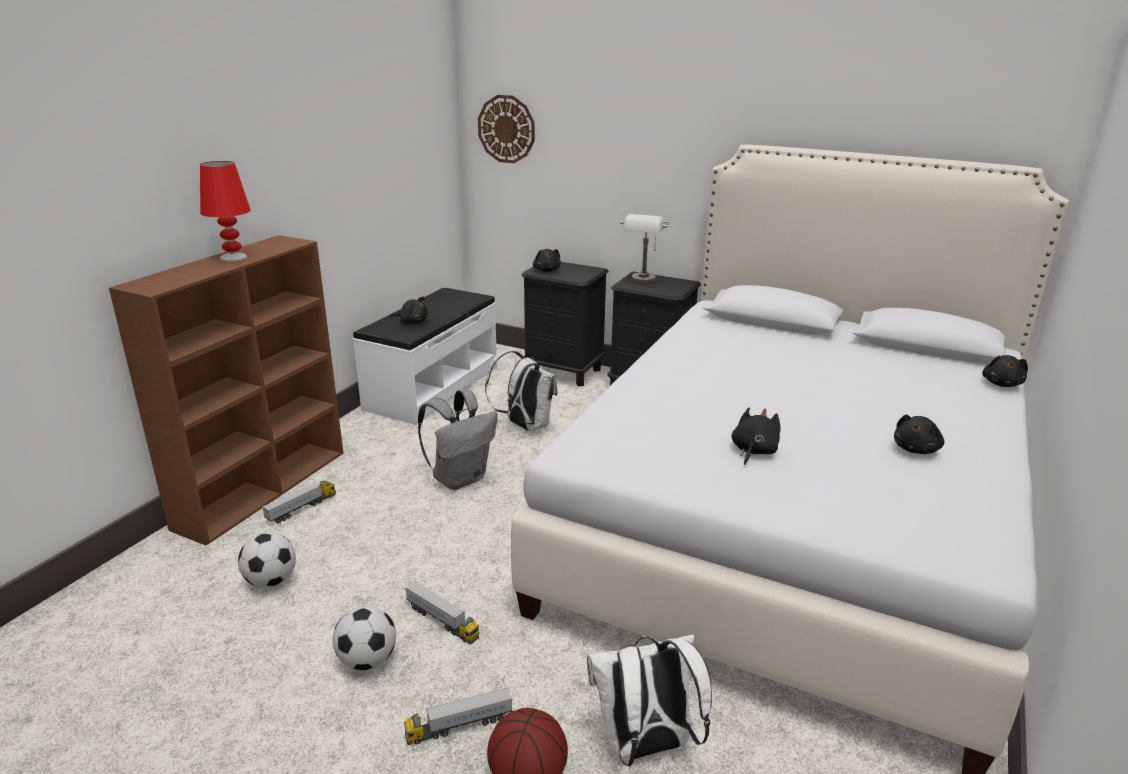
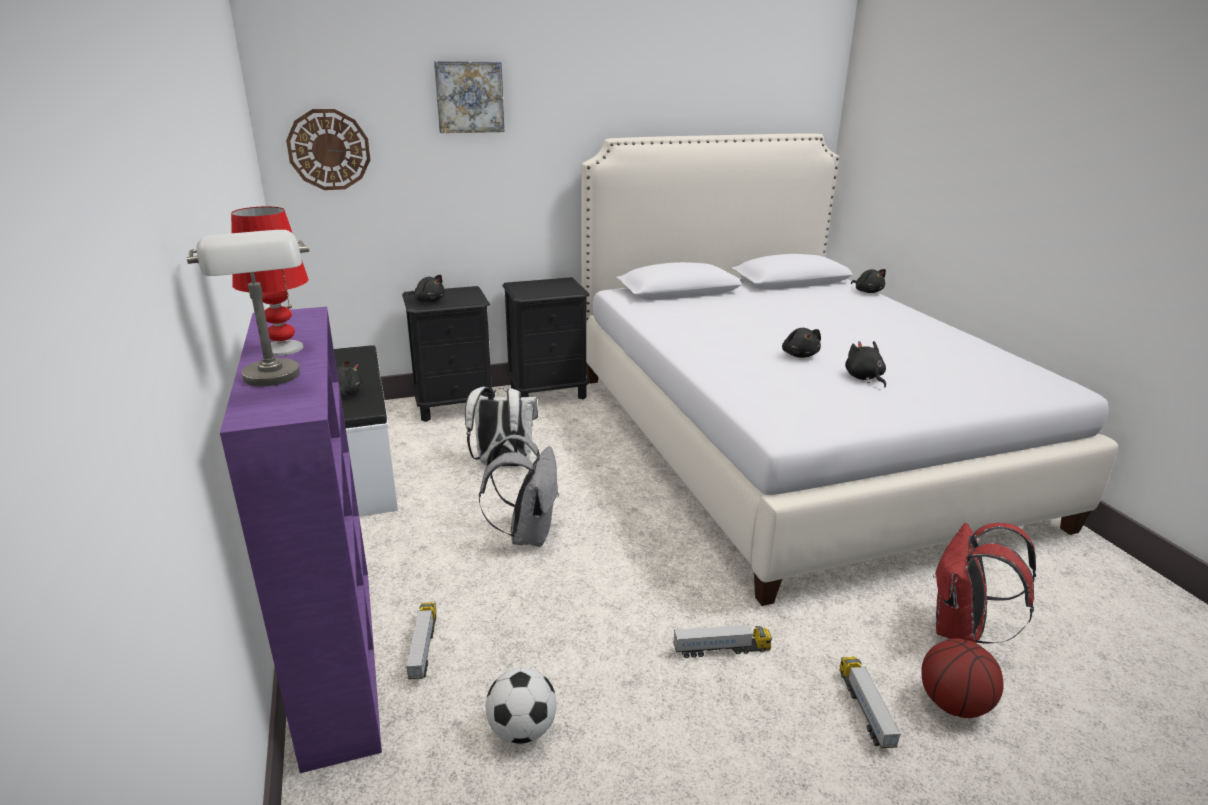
camera: 45 degrees left, 0 degrees up
(264, 487) = (338, 656): brown bookcase -> purple bookcase
(367, 660) = (727, 722): football -> none
(459, 726) = (865, 709): toy truck -> toy truck turned 150 degrees clockwise
(619, 92) = (469, 97): none -> picture
(642, 282) = (533, 288): grey table lamp -> grey table lamp (276, 382)
(645, 747) = (961, 631): white backpack -> red backpack
(916, 449) = (919, 342): black plush toy -> black plush toy (799, 355)

